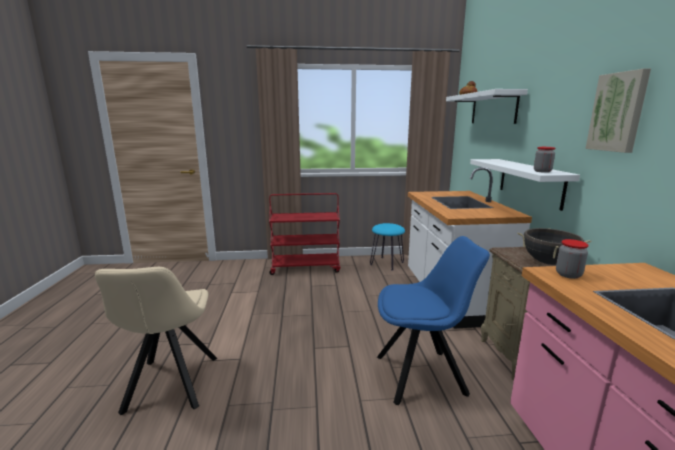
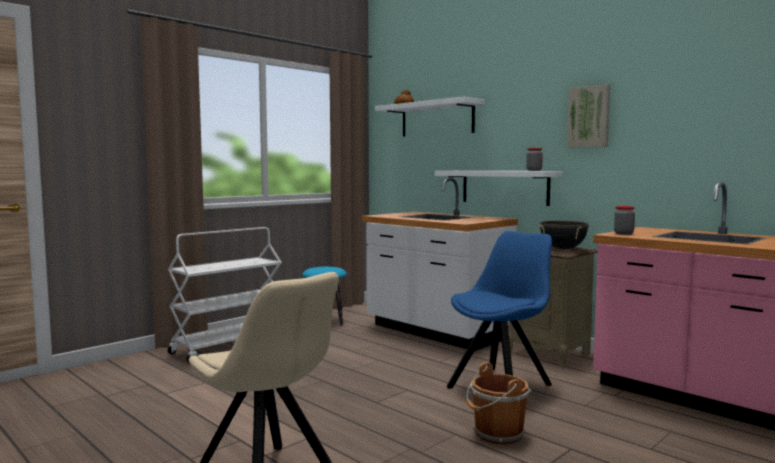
camera: 40 degrees left, 10 degrees down
(306, 268) = (228, 346): red cart -> white cart
(343, 424) = (496, 434): none -> brown bucket

